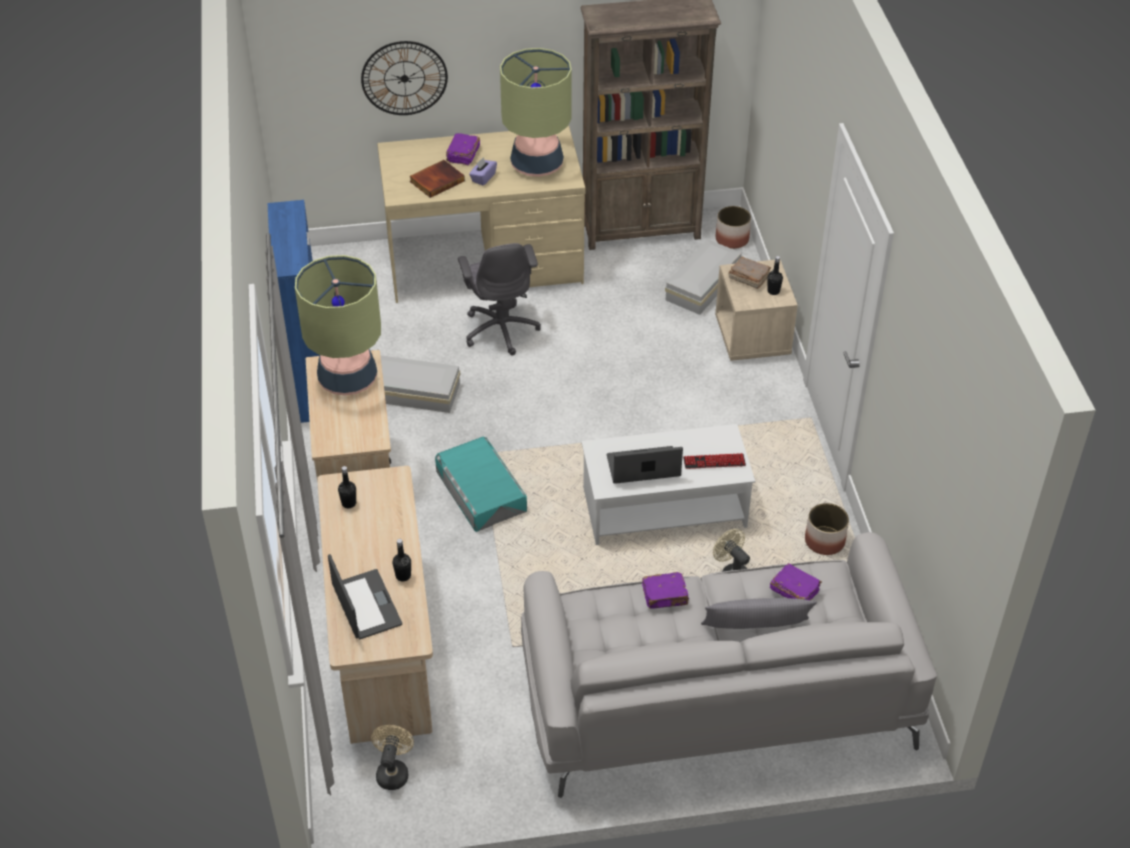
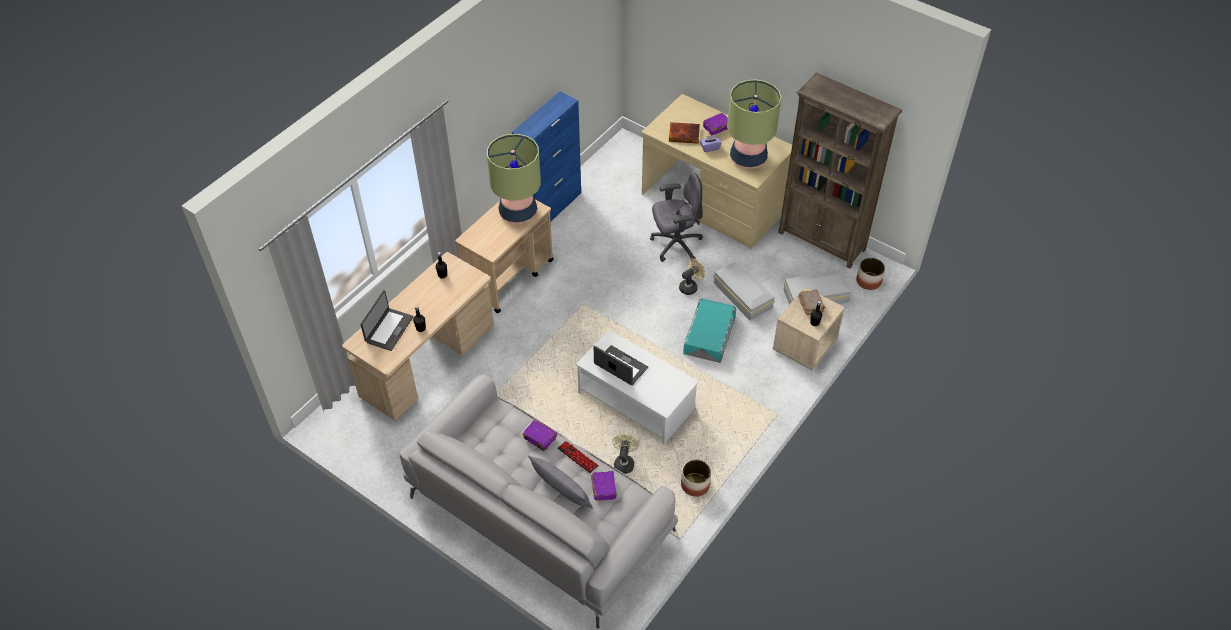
camera: 45 degrees right, 5 degrees up
(393, 771) = (361, 424): beige fan -> beige fan (690, 286)
(404, 78) = (704, 62): wall clock -> none
(412, 391) = (592, 247): white storage box -> white storage box (743, 294)
(481, 491) = (560, 323): turquoise storage box -> turquoise storage box (709, 335)
(501, 329) = (675, 245): grey office chair -> grey office chair turned 135 degrees counterclockwise
(714, 462) = (659, 392): keyboard -> keyboard (577, 457)

